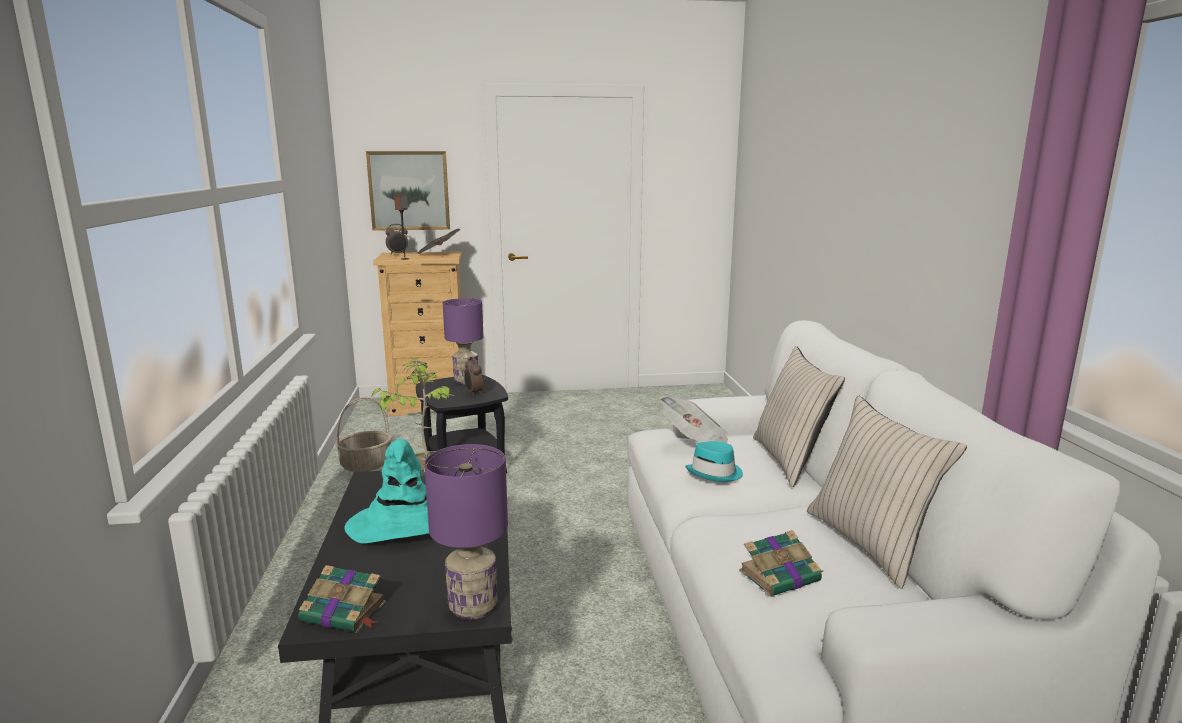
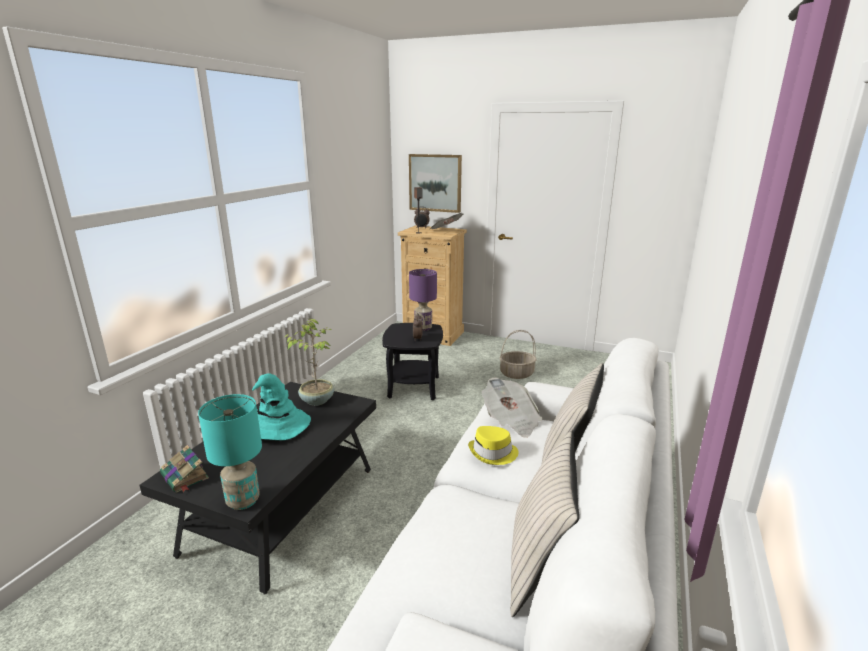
camera: 30 degrees right, 5 degrees up
(367, 464) = (360, 370): basket -> basket (517, 373)
(472, 607) = (243, 500): purple table lamp -> turquoise table lamp
(715, 473) = (493, 453): turquoise hat -> yellow hat
(781, 576) = (432, 562): book -> none

